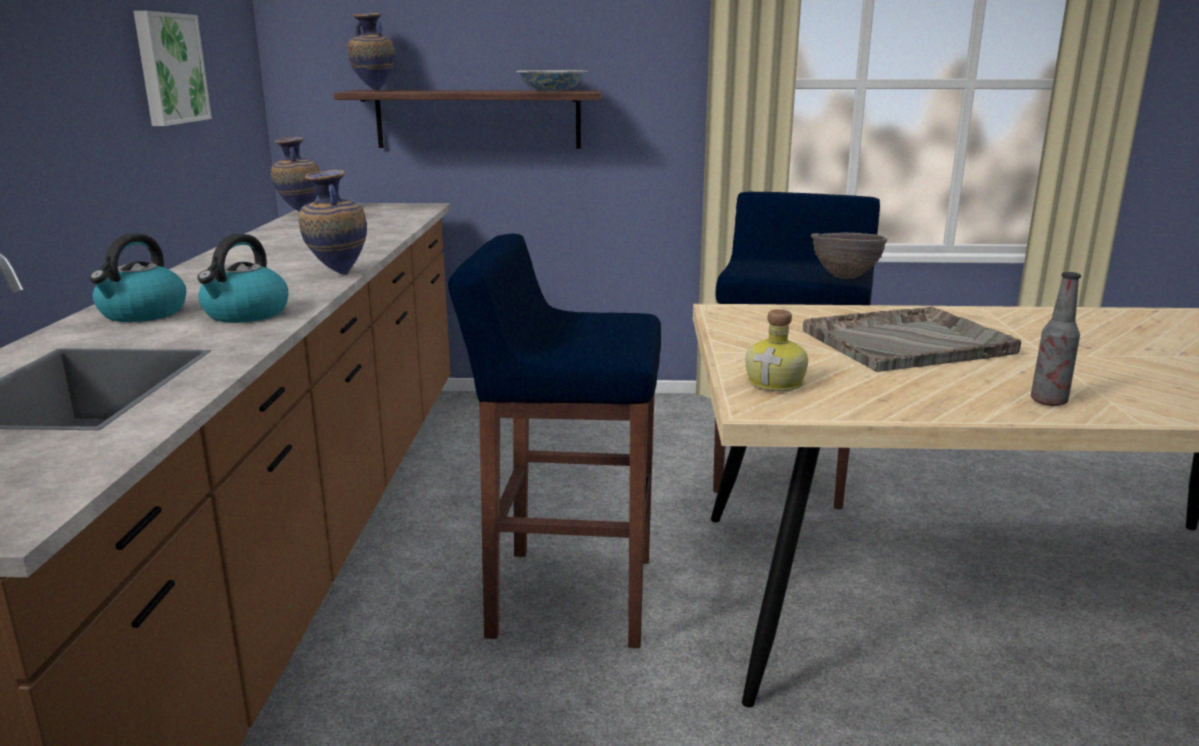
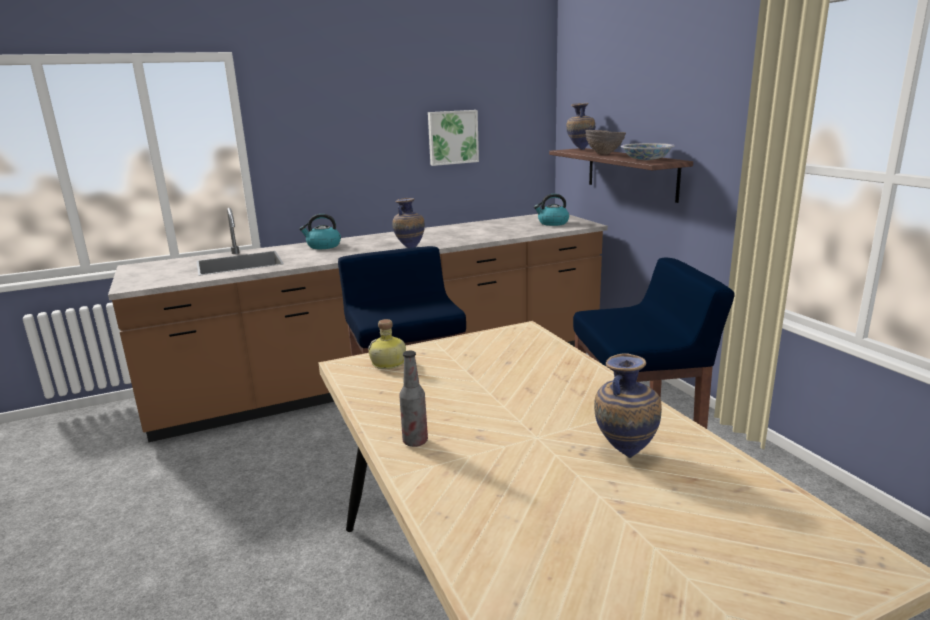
camera: 65 degrees right, 0 degrees up
(245, 314) = (333, 255): kettle -> kettle (552, 223)
(299, 213) = (527, 216): vase -> vase (624, 453)
(845, 277) = (626, 341): brown bowl -> brown bowl (604, 154)
(908, 342) = (513, 387): grey tray -> none

